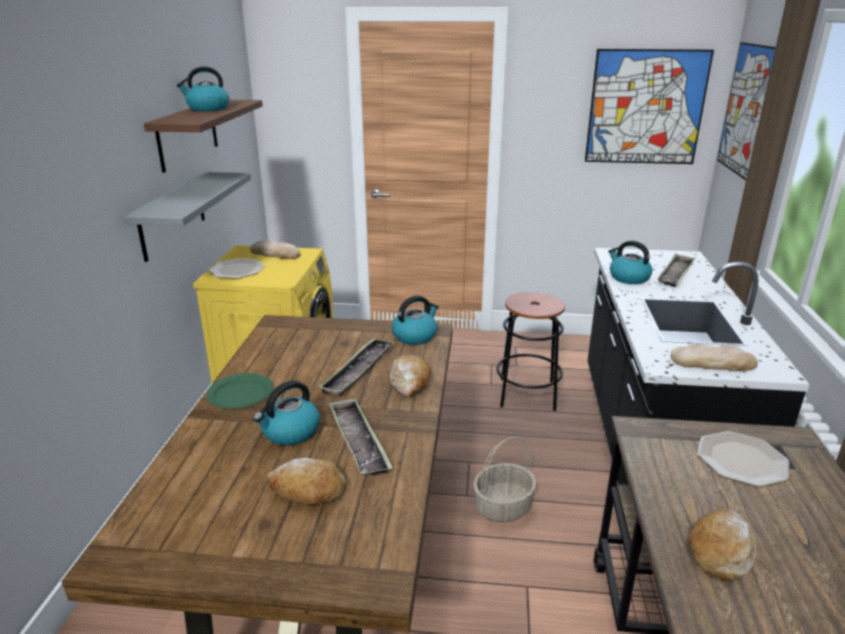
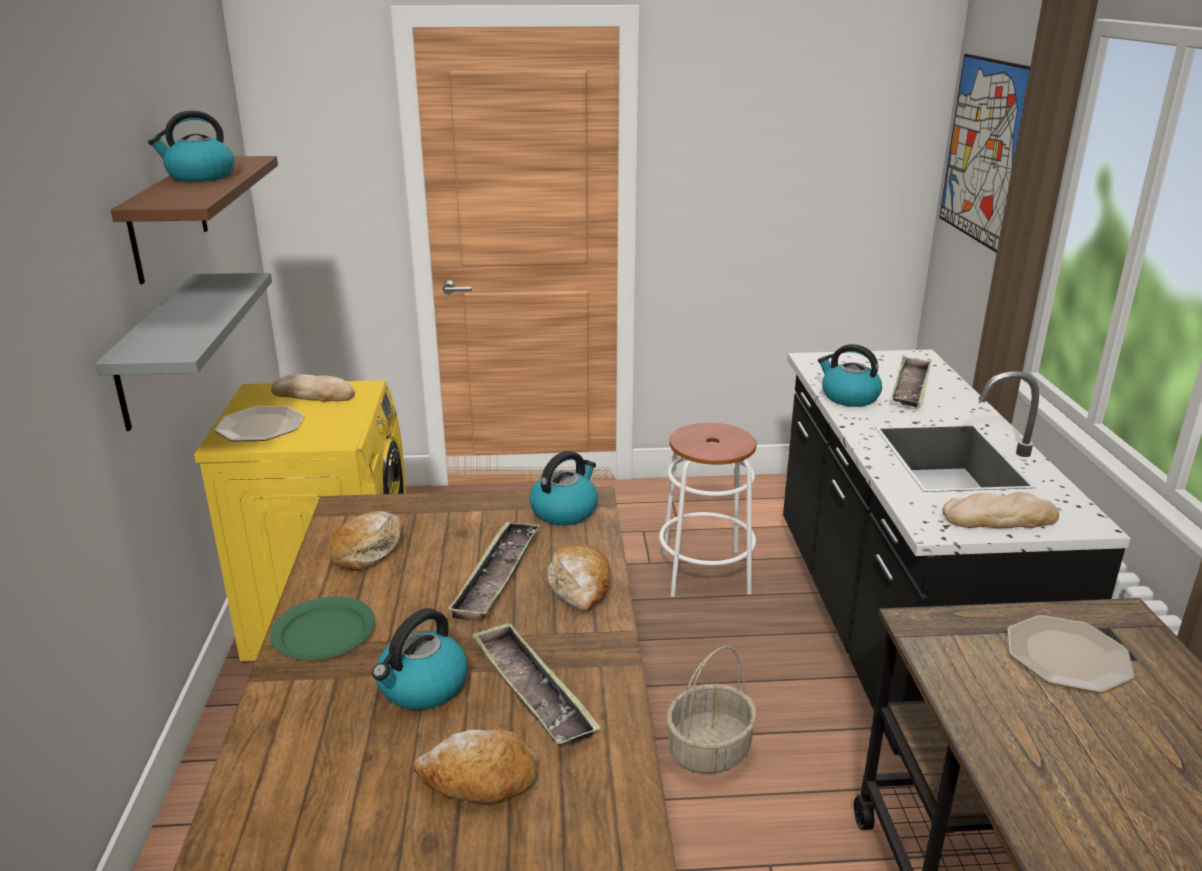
camera: 10 degrees left, 0 degrees up
(527, 394) = (705, 572): black stool -> white stool
(646, 107) = (839, 147): picture -> none
(721, 551) = (1079, 793): bread -> bread (368, 550)

